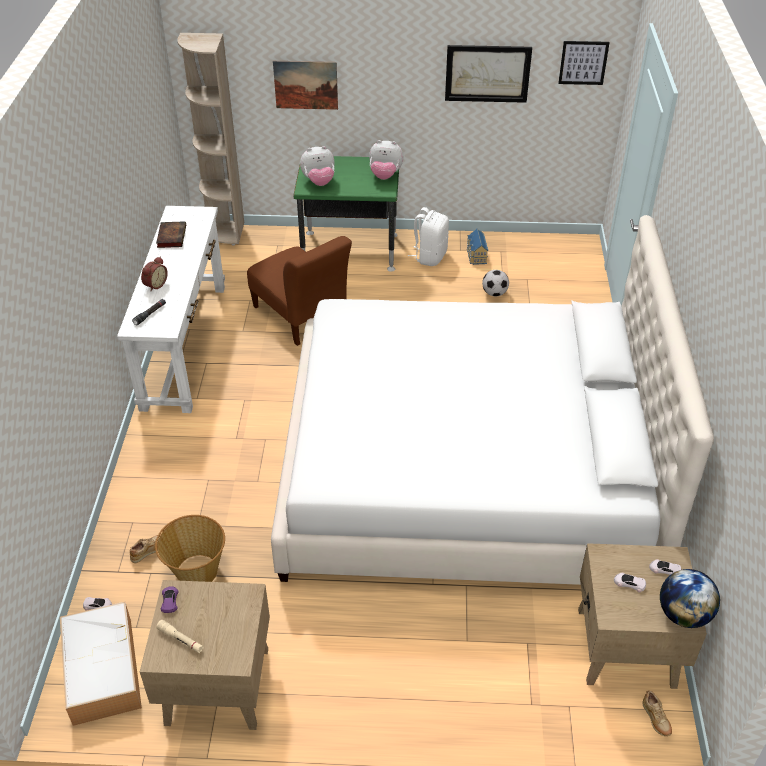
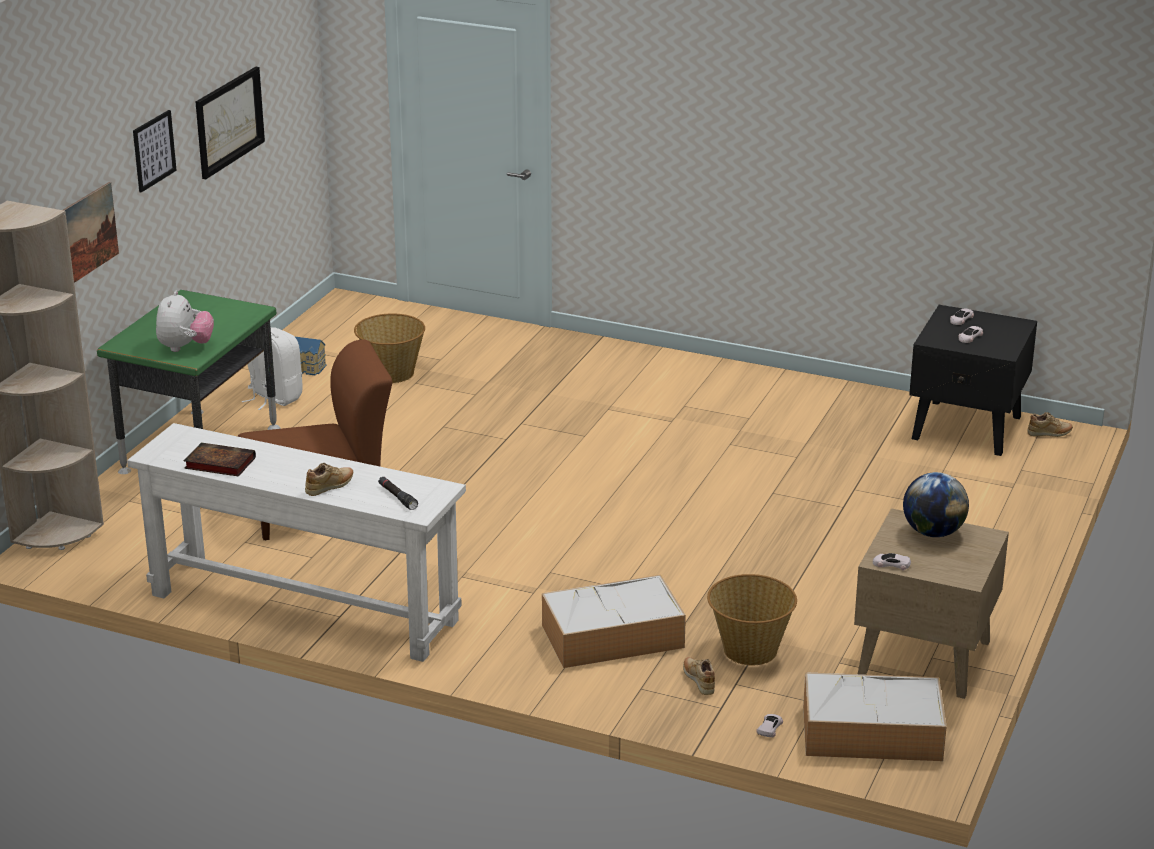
camera: 70 degrees left, 15 degrees down
(155, 285) = (330, 487): alarm clock -> beige shoe
(170, 601) = (891, 564): purple toy car -> white toy car
(180, 639) = (947, 563): beige flashlight -> none
(192, 491) = (611, 637): none -> storage box
(385, 176) = (218, 304): plush toy -> none
(467, 468) = (686, 453): white bed -> none
(494, 293) = (391, 373): football -> basket
(583, 62) = (292, 65): picture -> picture (154, 150)
(626, 648) = (968, 428): beige nightstand -> black nightstand
(683, 614) = (1013, 324): globe -> globe (933, 532)

